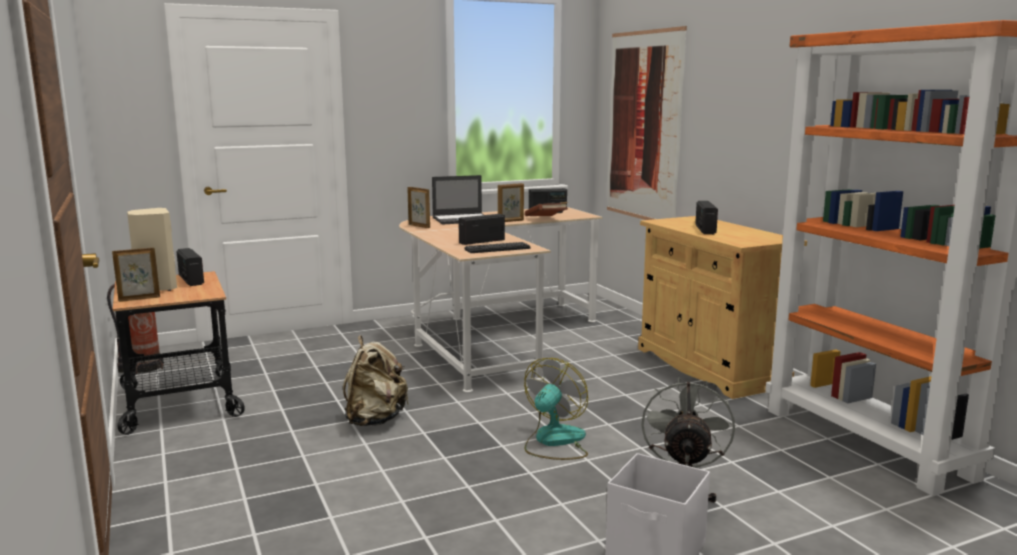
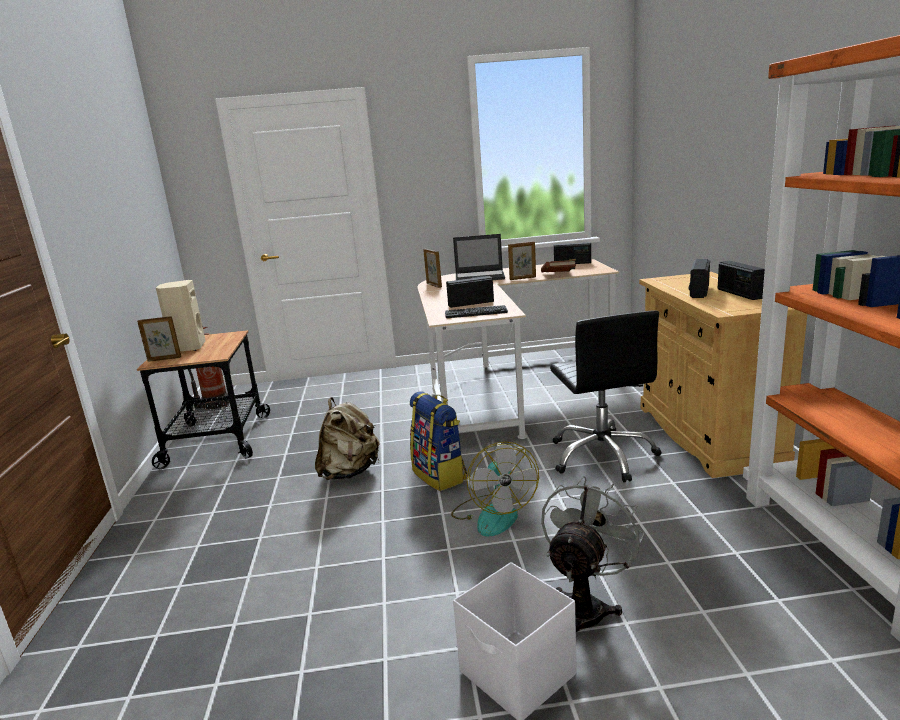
camera: 20 degrees right, 5 degrees up
(190, 280) = (220, 339): radio -> radio (739, 294)
(477, 415) = (440, 475): none -> backpack
(554, 442) = (493, 514): fan -> fan turned 120 degrees clockwise
(627, 389) = (602, 456): none -> black office chair
(643, 126) = (667, 176): picture -> none

